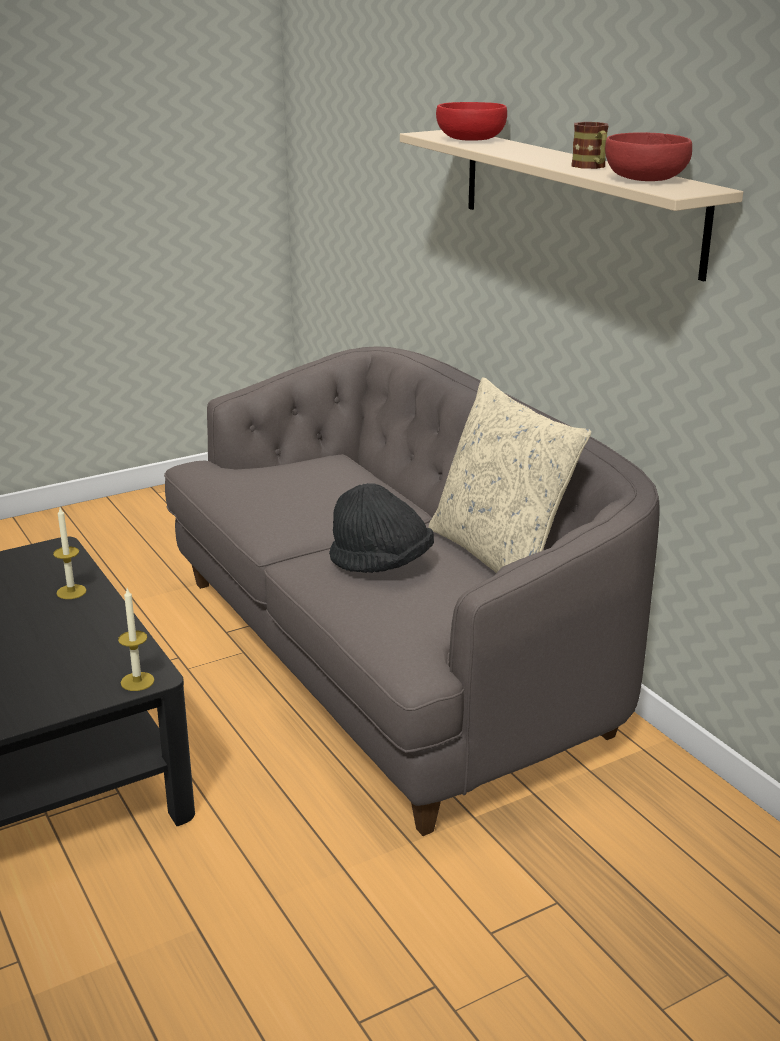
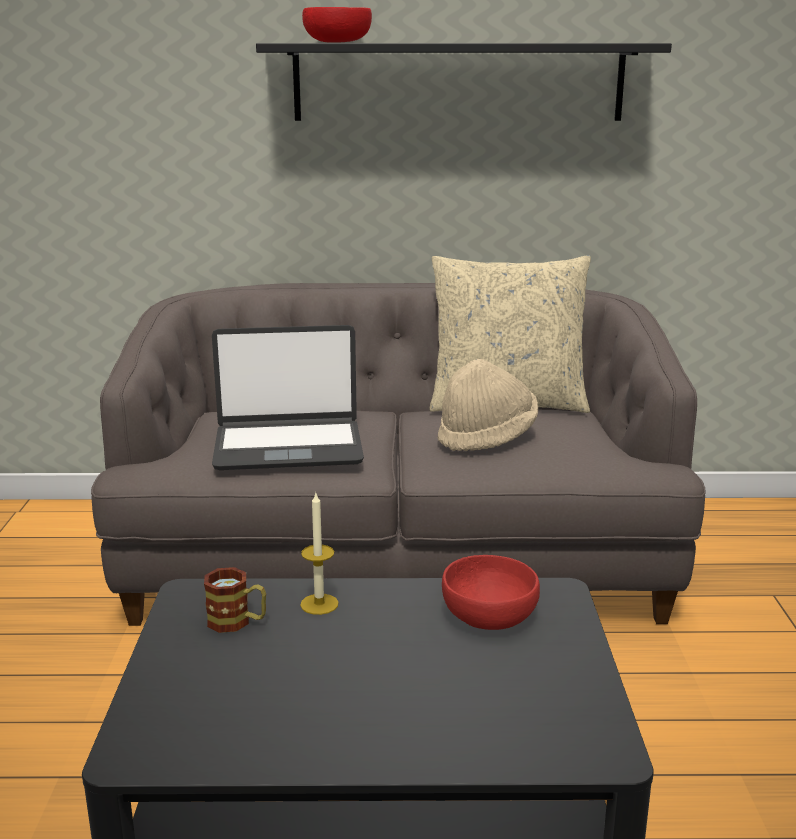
camera: 60 degrees left, 5 degrees down
(137, 681) = (563, 601): candle -> none
(277, 497) = (288, 446): none -> laptop
(381, 565) = (487, 437): black hat -> beige hat
(576, 198) = (458, 82): beige shelf -> black shelf
(591, 167) = (520, 42): mug -> mug (237, 622)
(644, 179) = (588, 42): red bowl -> red bowl (489, 617)

